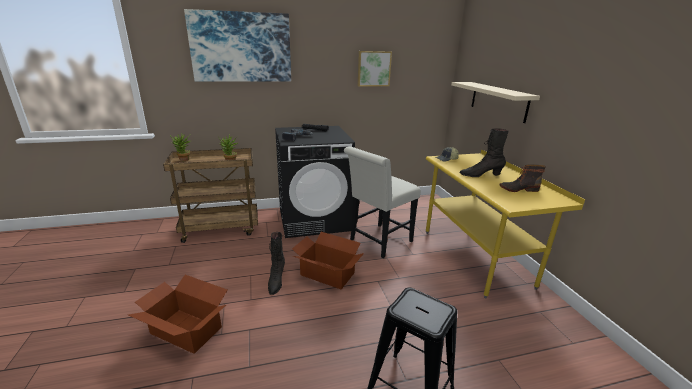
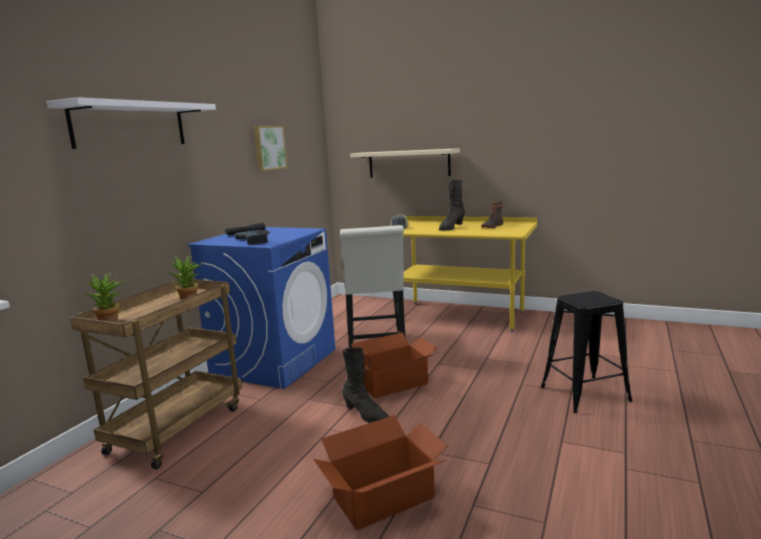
camera: 50 degrees left, 10 degrees down
(241, 47) = (130, 125): picture -> white shelf
(314, 219) = (275, 361): black washing machine -> blue washing machine

